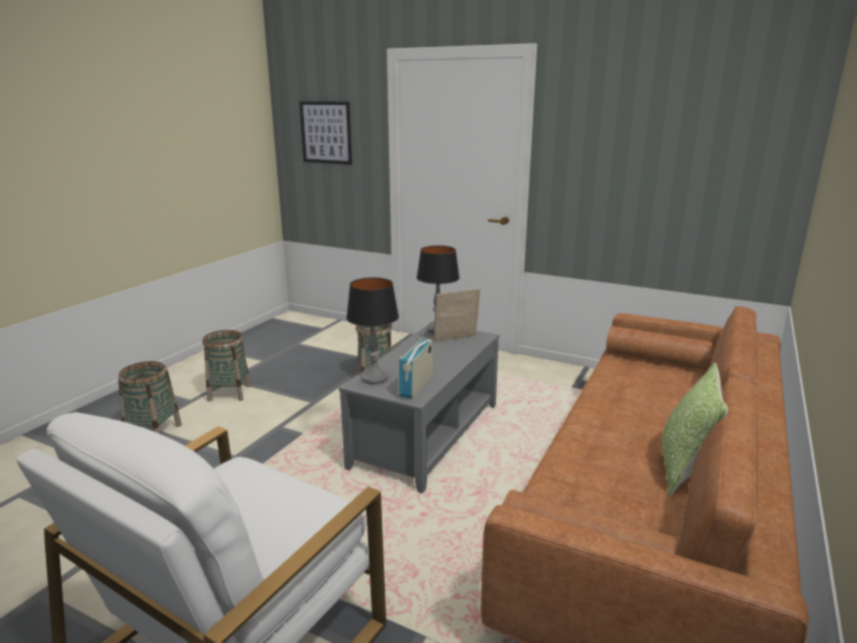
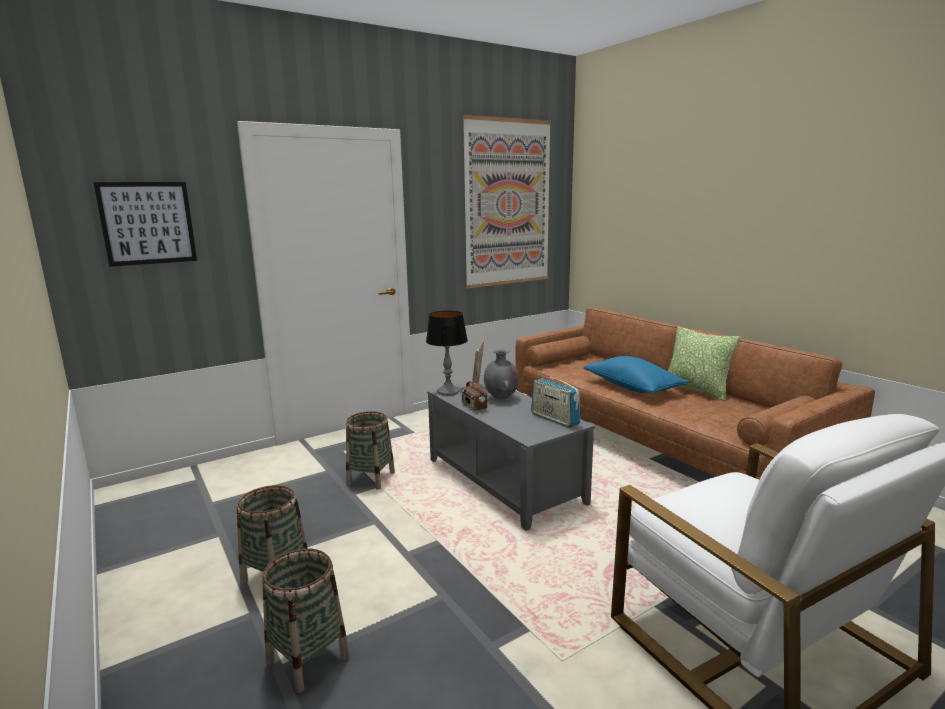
camera: 60 degrees left, 5 degrees down
(374, 378) = (523, 430): table lamp -> none
(411, 347) = (473, 406): none -> radio
(447, 352) = (501, 398): none -> grey vase
(622, 420) = (632, 388): none -> blue pillow
(685, 135) = (507, 203): none -> picture

